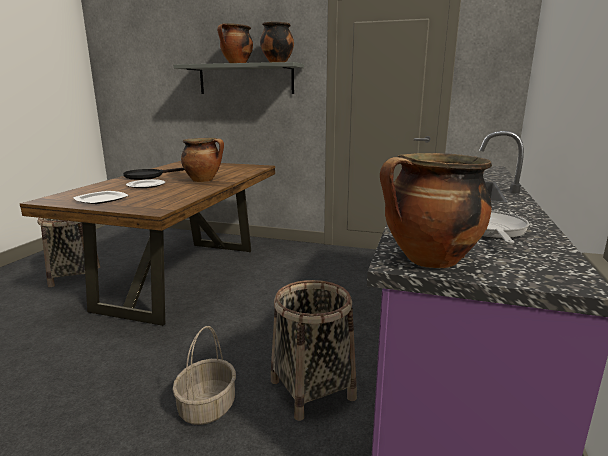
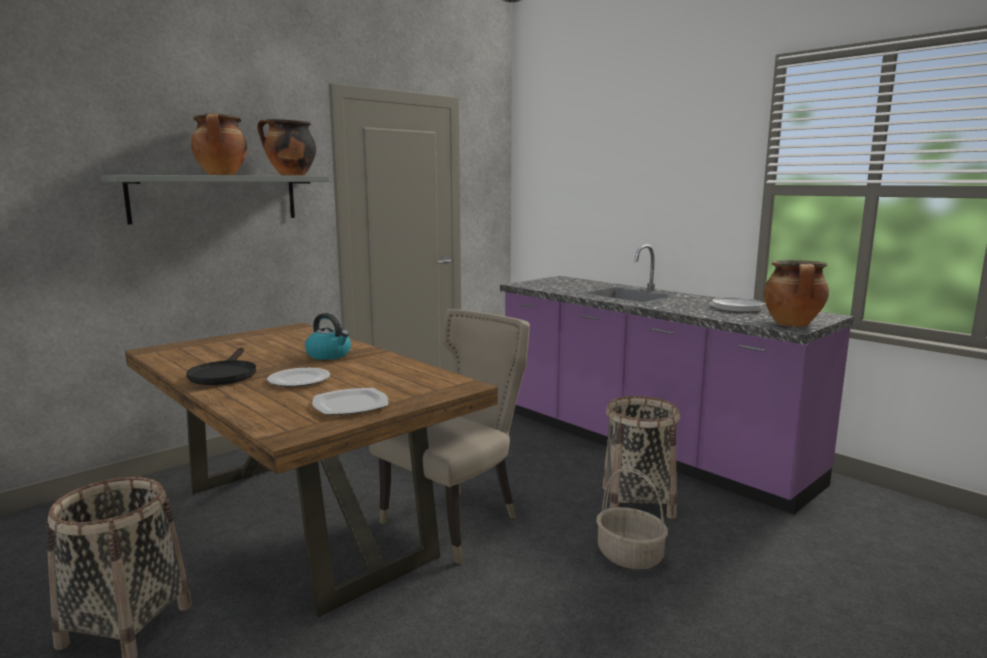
camera: 60 degrees left, 5 degrees down
(204, 180) = (329, 355): cooking pot -> kettle
(215, 317) = (457, 521): none -> beige chair

